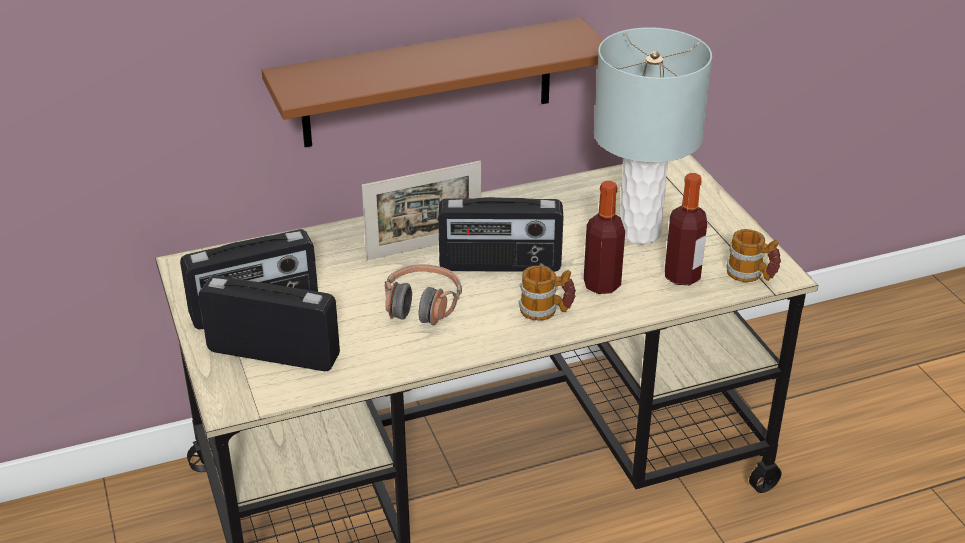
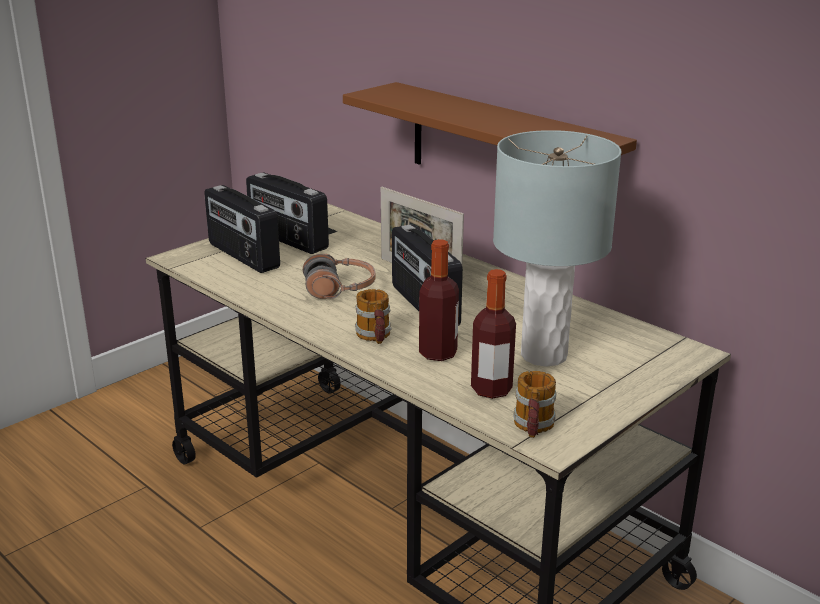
camera: 65 degrees right, 10 degrees down
(274, 352) = (242, 256): radio -> radio turned 150 degrees clockwise

